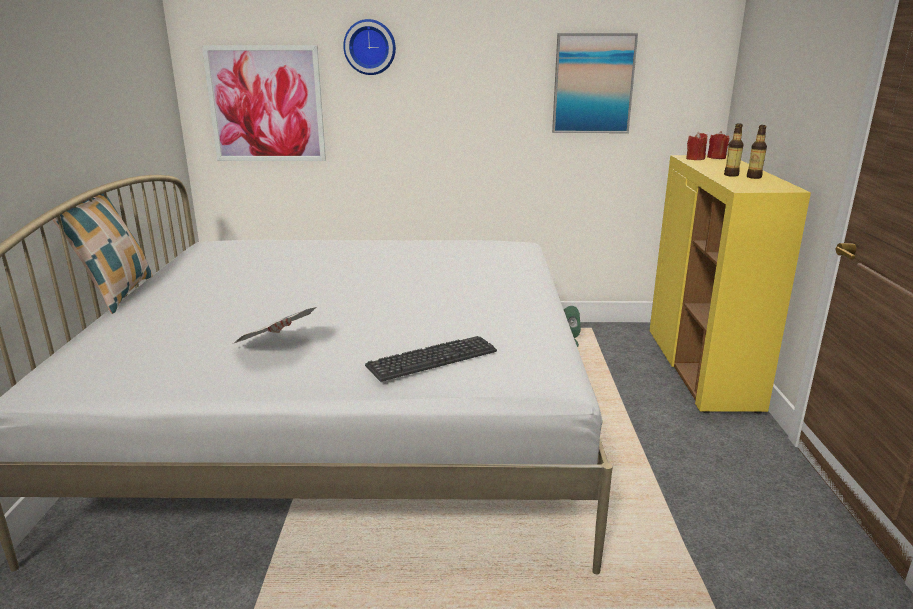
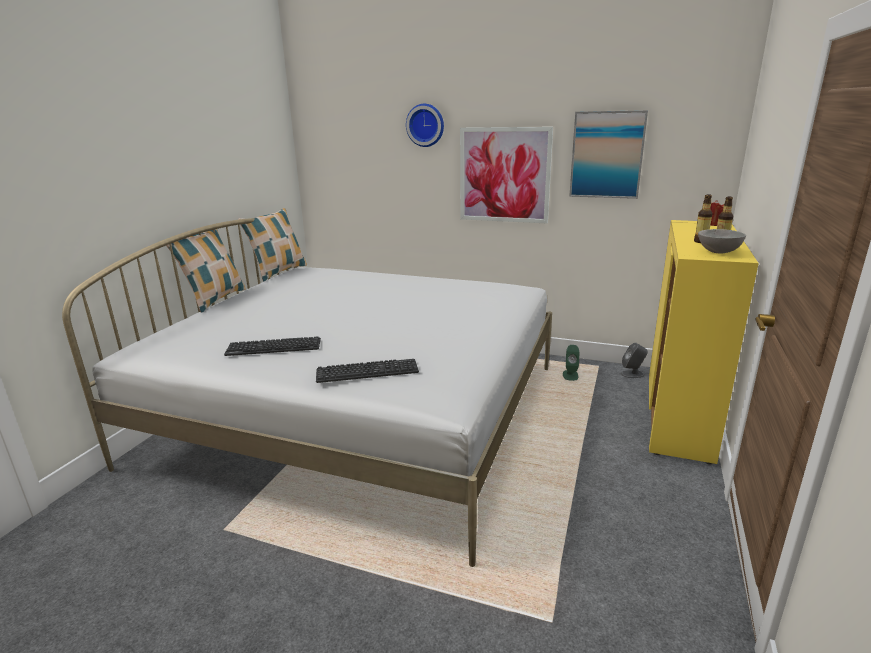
camera: 20 degrees right, 0 degrees up
(181, 249) = (279, 272): none -> pillow
(266, 104) = (352, 168): picture -> picture (504, 175)
(276, 346) = (274, 347): newspaper -> keyboard
(631, 332) = (632, 374): none -> grey speaker
(695, 159) = (689, 224): red candle -> none
(762, 184) = (717, 252): none -> grey bowl

